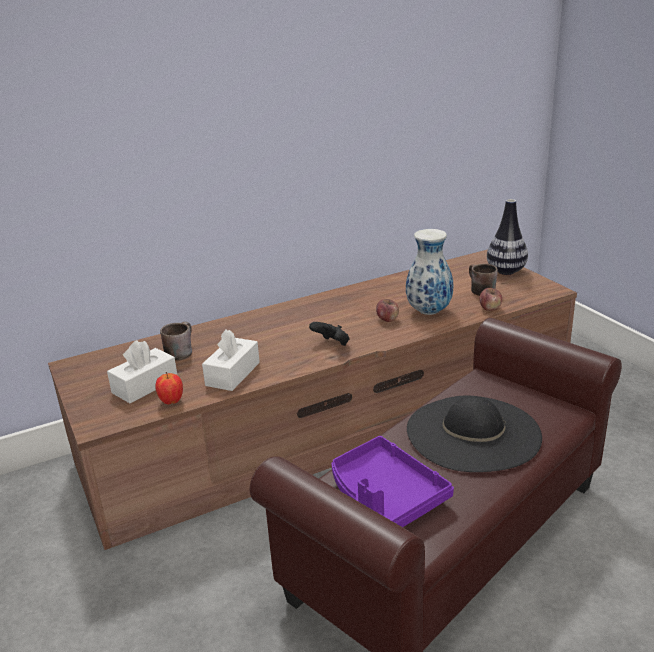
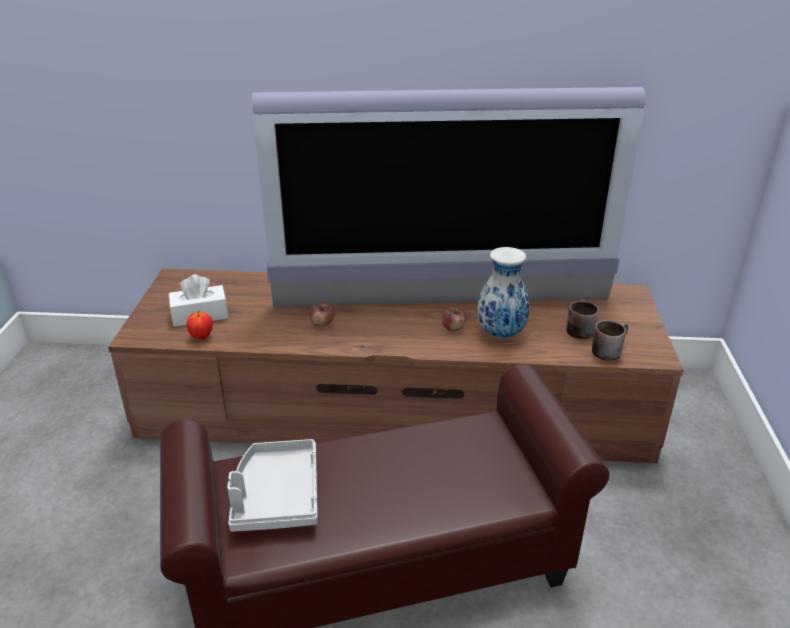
camera: 30 degrees right, 5 degrees up
(179, 351) = (255, 294): brown mug -> brown mug (607, 350)
(233, 374) = (270, 331): white tissue box -> none
(332, 344) = (376, 334): black game controller -> none
(357, 306) = (442, 303): none -> television
(385, 496) = (276, 496): purple tray -> grey tray
(473, 433) = (414, 474): black hat -> none
(490, 308) = (565, 353): apple -> apple (322, 323)
(505, 271) = (633, 317): vase -> none

